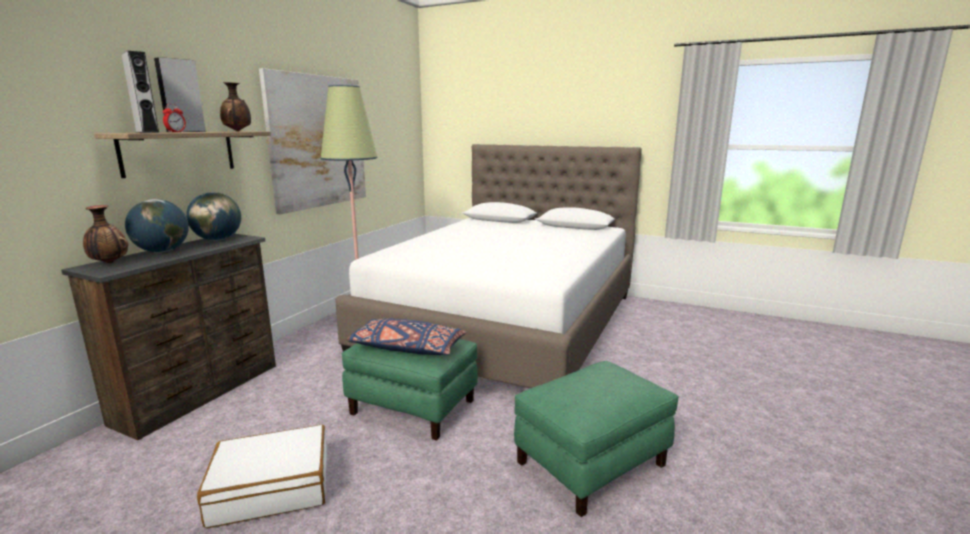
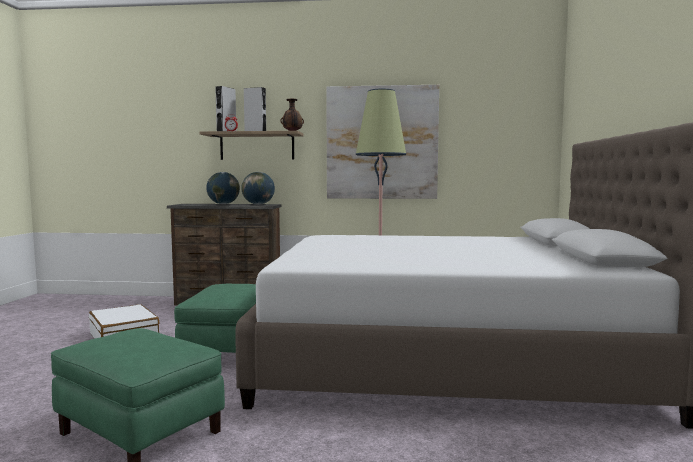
camera: 70 degrees right, 10 degrees down
(109, 263) = (195, 204): vase -> none
(407, 348) = (216, 291): blue pillow -> none

